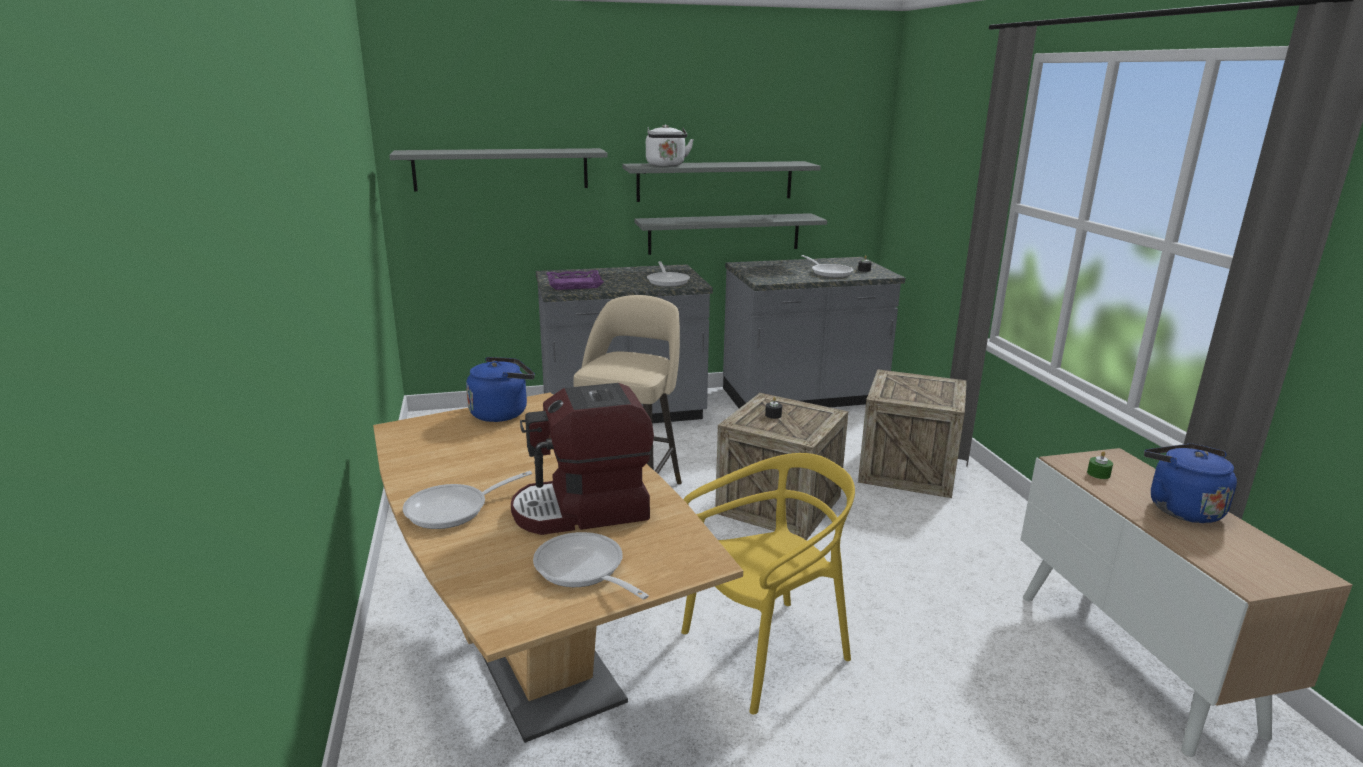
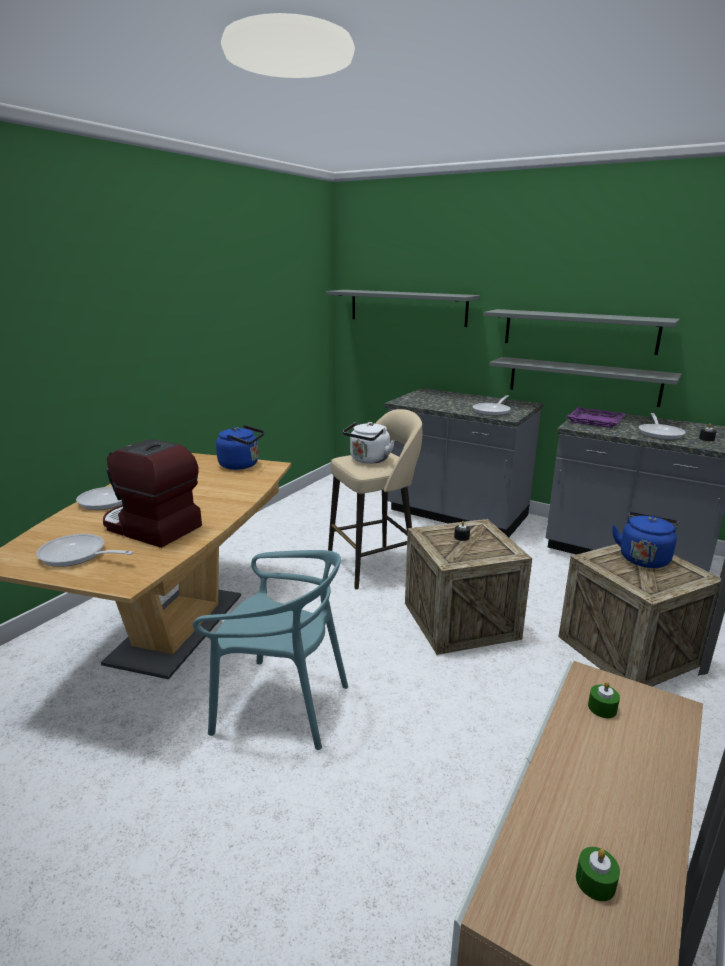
camera: 45 degrees right, 0 degrees up
(574, 284) = (422, 400): purple tray -> purple tray (595, 421)
(583, 570) = (77, 555): frying pan -> frying pan turned 75 degrees counterclockwise
(666, 165) = (523, 312): white kettle -> white kettle (368, 460)
(765, 651) = (281, 705): yellow chair -> turquoise chair
(1180, 508) = (622, 794): blue kettle -> blue kettle (643, 558)
(1242, 549) = (595, 882): none -> green candle

